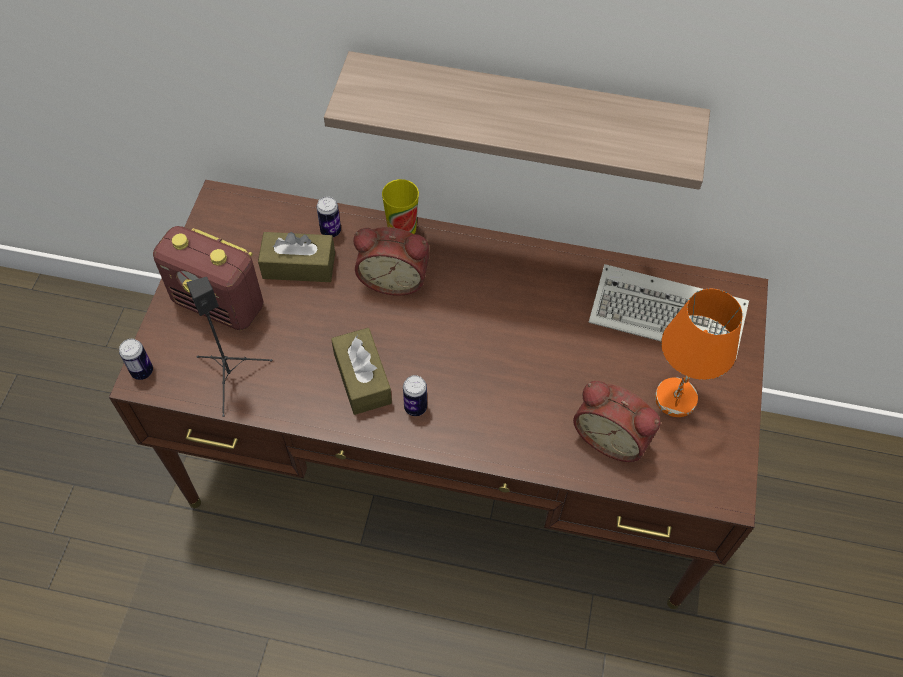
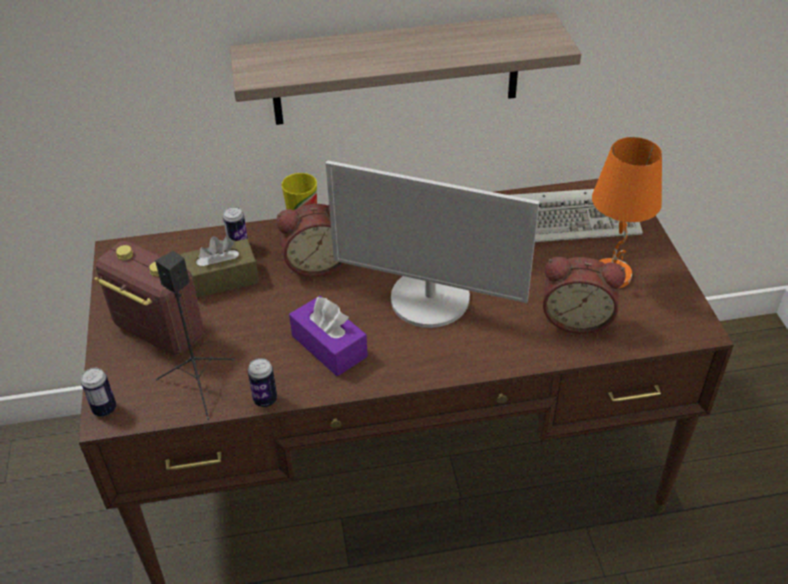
camera: 20 degrees left, 15 degrees down
(220, 304) = (158, 331): radio -> radio turned 150 degrees counterclockwise
(362, 378) = (329, 346): brown tissue box -> purple tissue box
(415, 407) = (391, 352): can -> can (265, 400)
(481, 360) = (430, 299): none -> monitor

